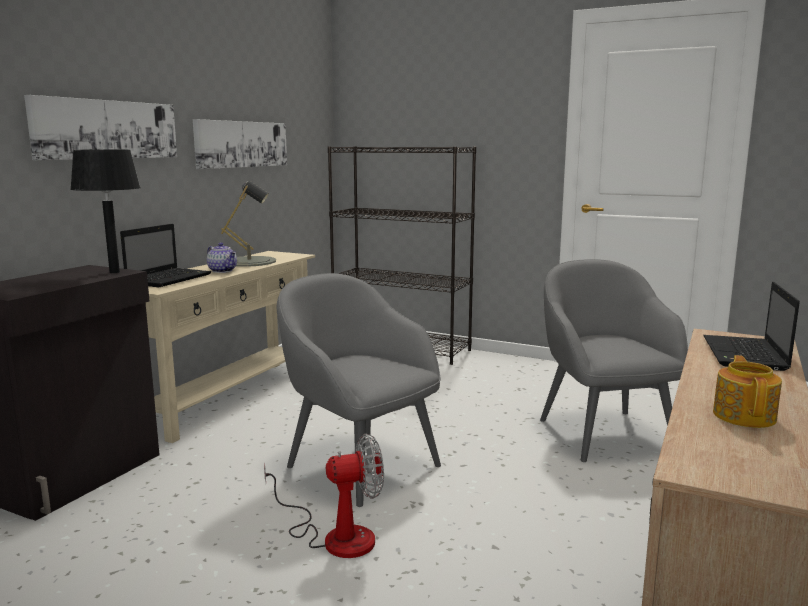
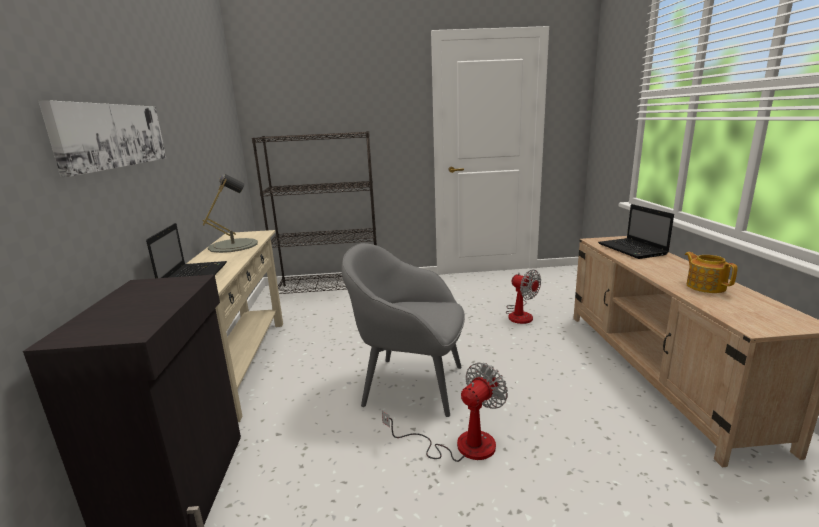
camera: 30 degrees left, 5 degrees up
(114, 272) = (184, 282): black table lamp -> none
(223, 271) = (229, 258): teapot -> none
(241, 144) = (196, 141): picture -> none
(604, 433) = (520, 314): grey armchair -> fan

